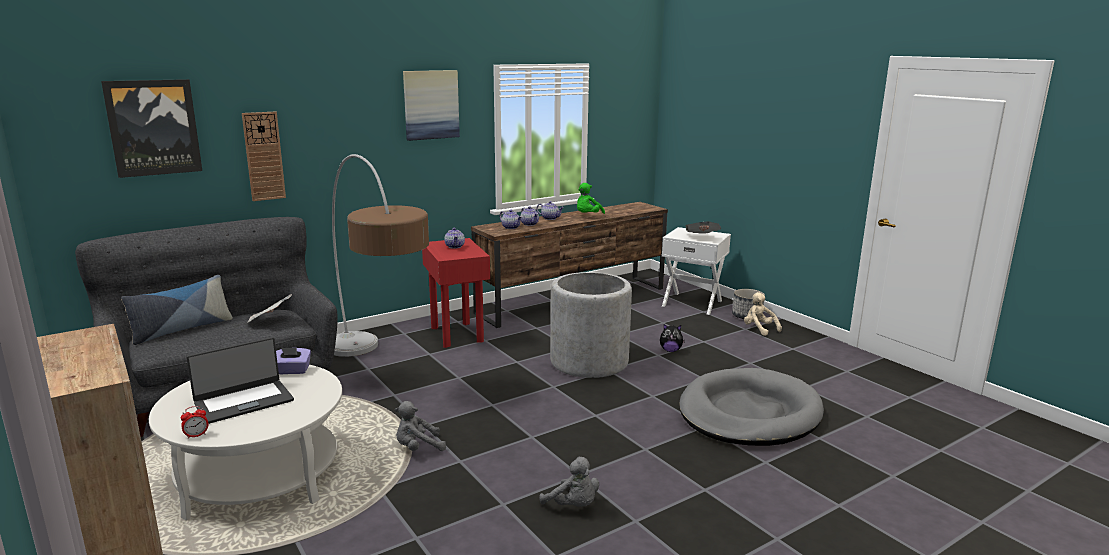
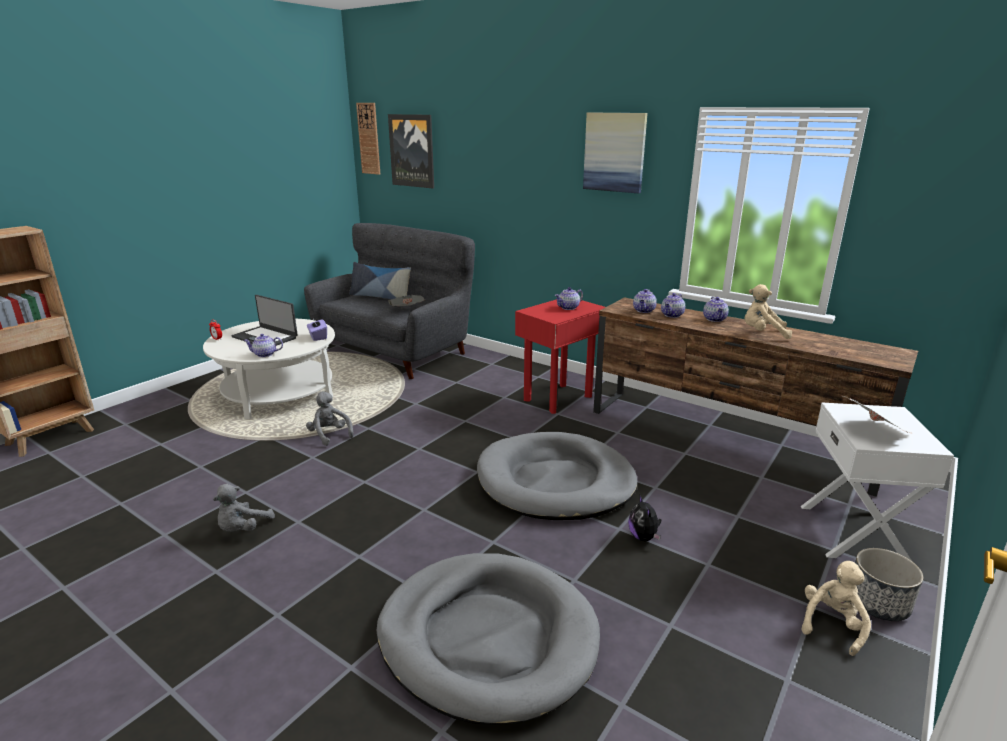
camera: 70 degrees right, 5 degrees up
(264, 156) = (471, 184): wall clock -> wall clock (369, 138)
(314, 403) = (264, 354): none -> teapot
(378, 371) = (453, 387): floor lamp -> none
(587, 216) = (762, 333): green plush toy -> beige plush toy
(589, 361) = (555, 481): grey planter -> grey dog bed

